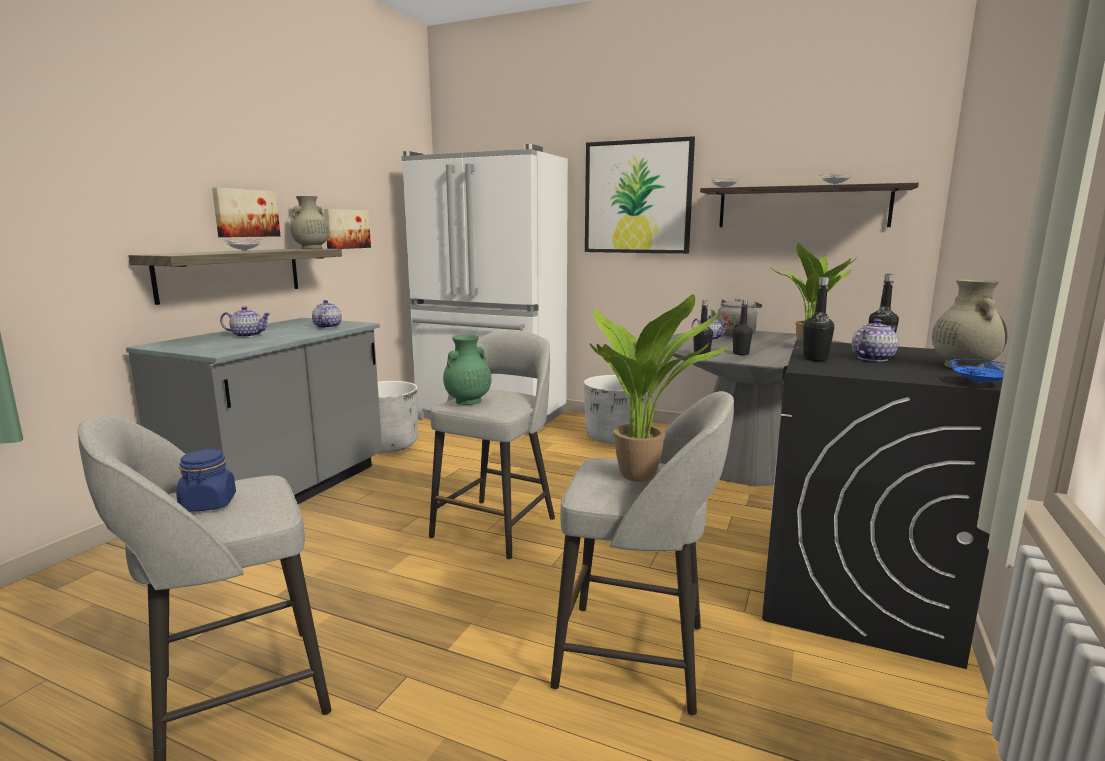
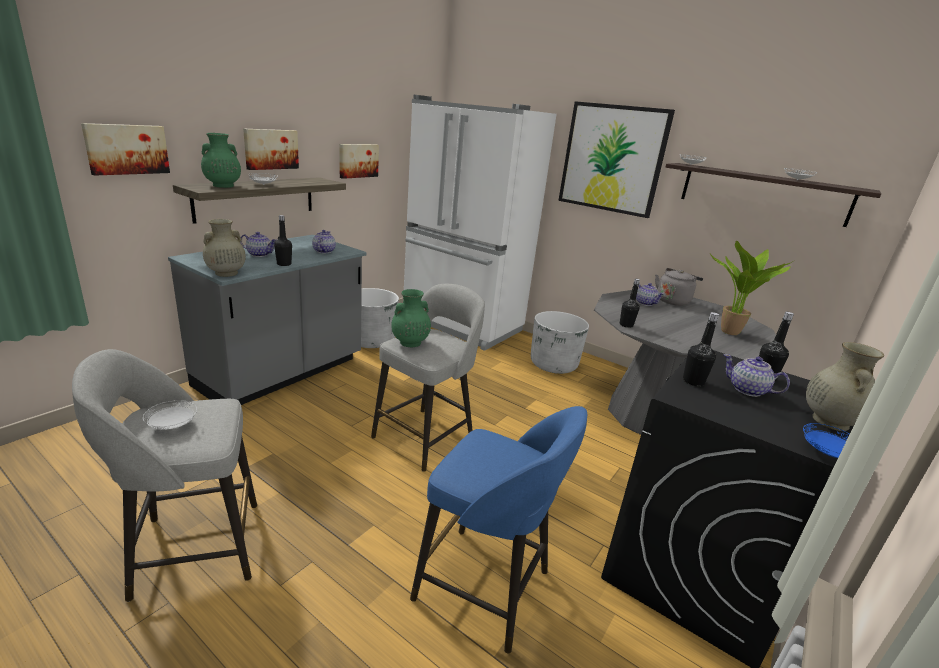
camera: 10 degrees right, 10 degrees up
(69, 209) = (127, 149): none -> picture
(194, 253) = (222, 186): none -> green vase
(208, 504) = (172, 425): blue jar -> white plate
(311, 248) = (322, 180): beige vase -> beige vase (225, 273)
(637, 656) = (486, 587): grey stool -> blue stool
(644, 476) = (505, 464): potted plant -> none
(740, 353) = (662, 329): black bottle -> black bottle (284, 264)
(871, 358) = (748, 390): teapot -> teapot turned 120 degrees counterclockwise

